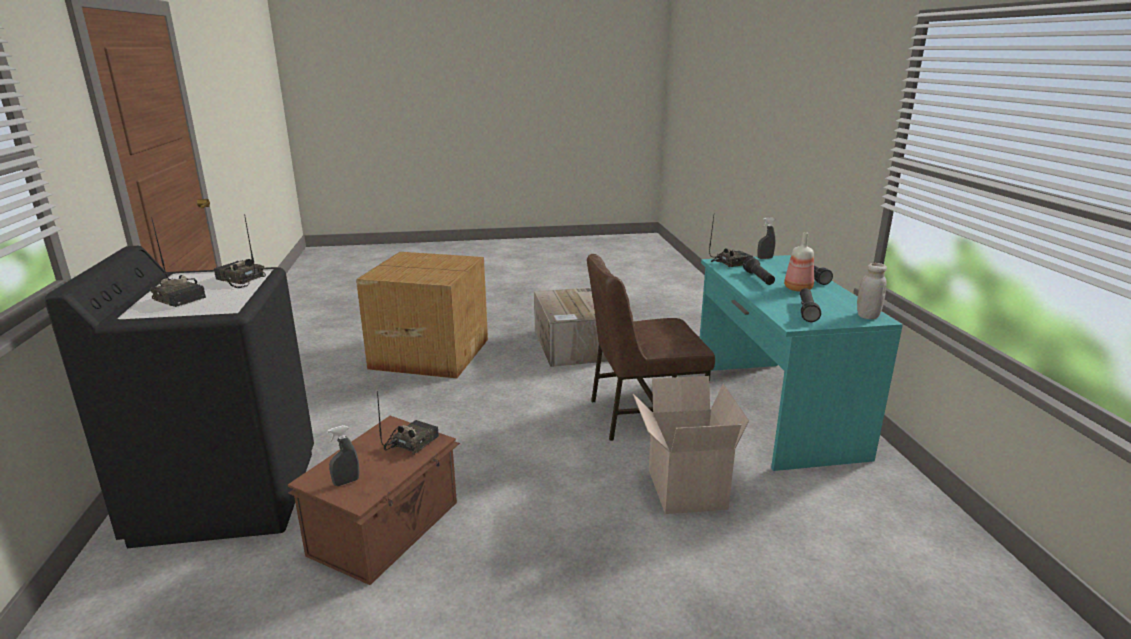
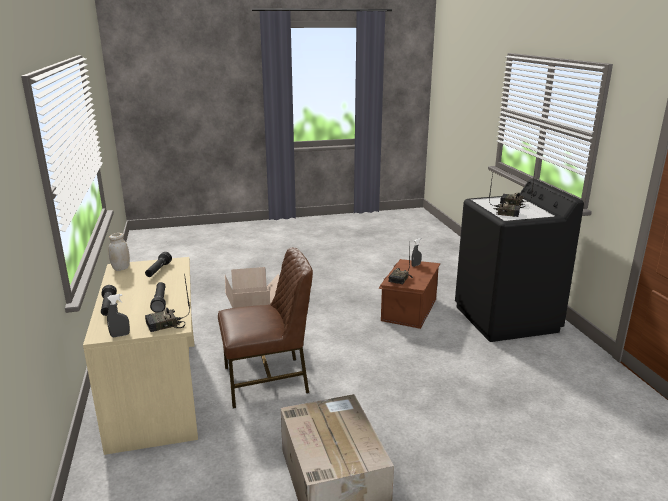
camera: 175 degrees right, 0 degrees up
(429, 353) = (496, 451): cardboard box -> none
(772, 410) = (157, 391): turquoise desk -> beige desk
(798, 288) = (138, 291): bottle -> none

